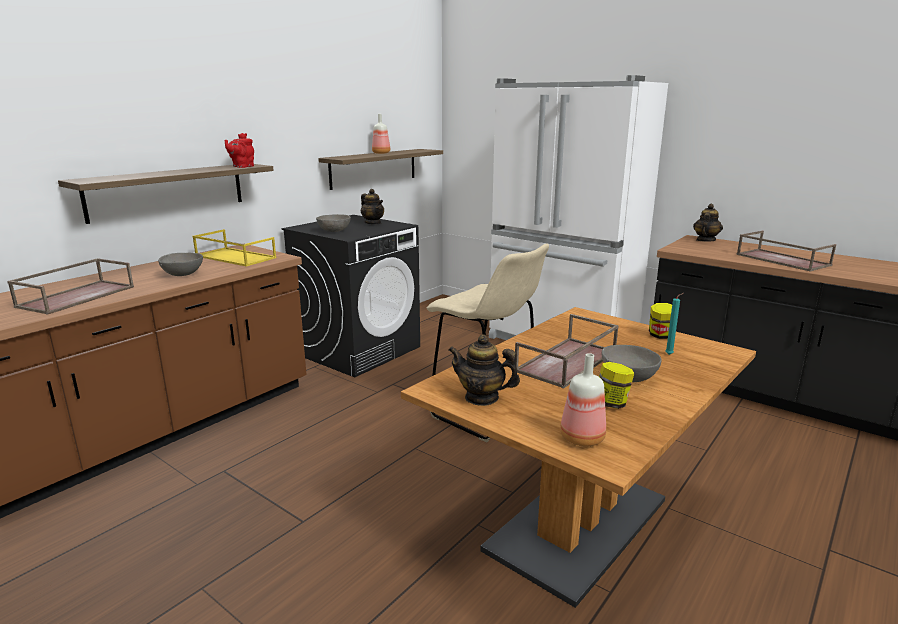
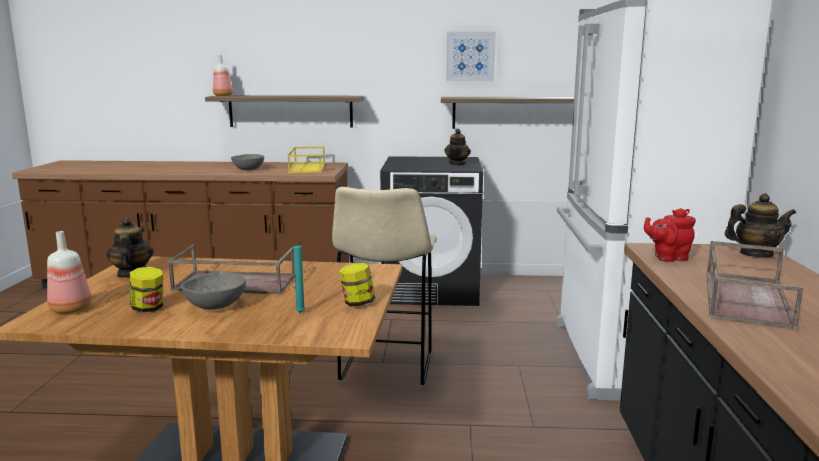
camera: 55 degrees right, 5 degrees down
(77, 296) = (180, 168): brown tray -> none
(242, 166) = (338, 96): red teapot -> red teapot (668, 258)
(334, 231) = (406, 163): grey bowl -> none
(338, 115) = (470, 56): none -> picture
(381, 153) = (517, 97): bottle -> bottle (223, 95)

